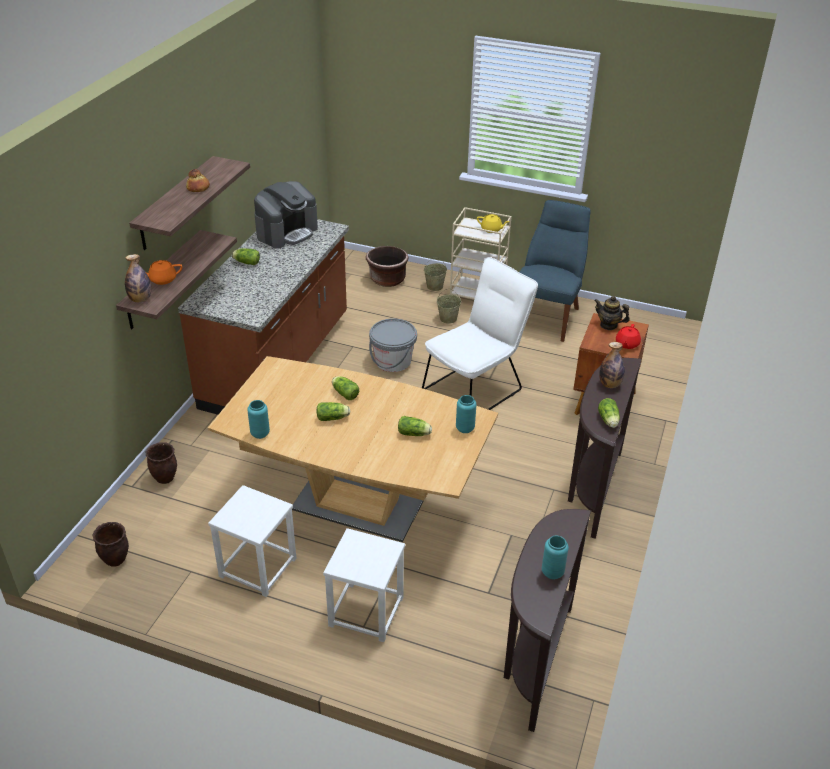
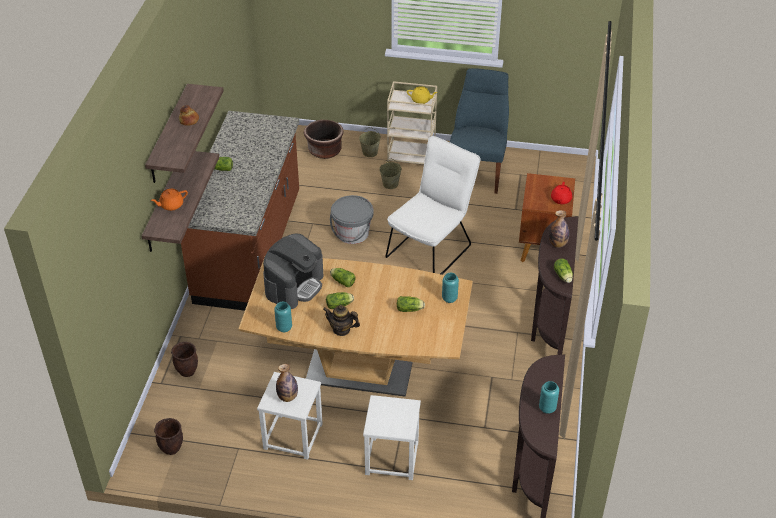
camera: 10 degrees left, 5 degrees up
(140, 299) = (160, 227): bottle -> bottle (287, 397)
(287, 232) = (246, 132): coffee machine -> coffee machine (294, 285)
(608, 325) = (542, 183): teapot -> teapot (341, 329)

